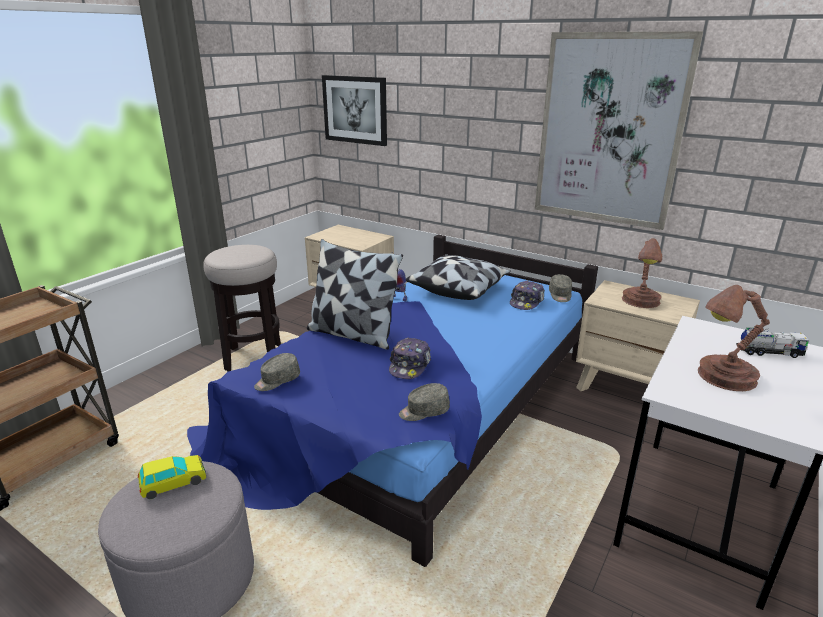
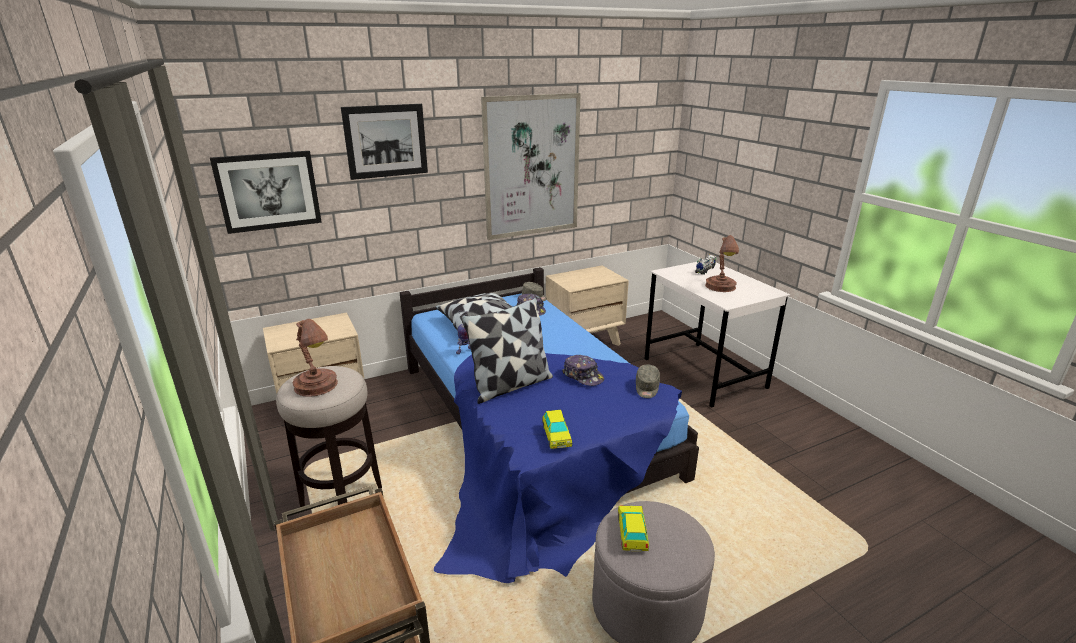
camera: 60 degrees left, 0 degrees up
(277, 380) = (556, 436): grey cap -> toy car
(447, 76) = (386, 141): none -> picture
(641, 301) = (587, 278): brown table lamp -> brown table lamp (317, 386)

